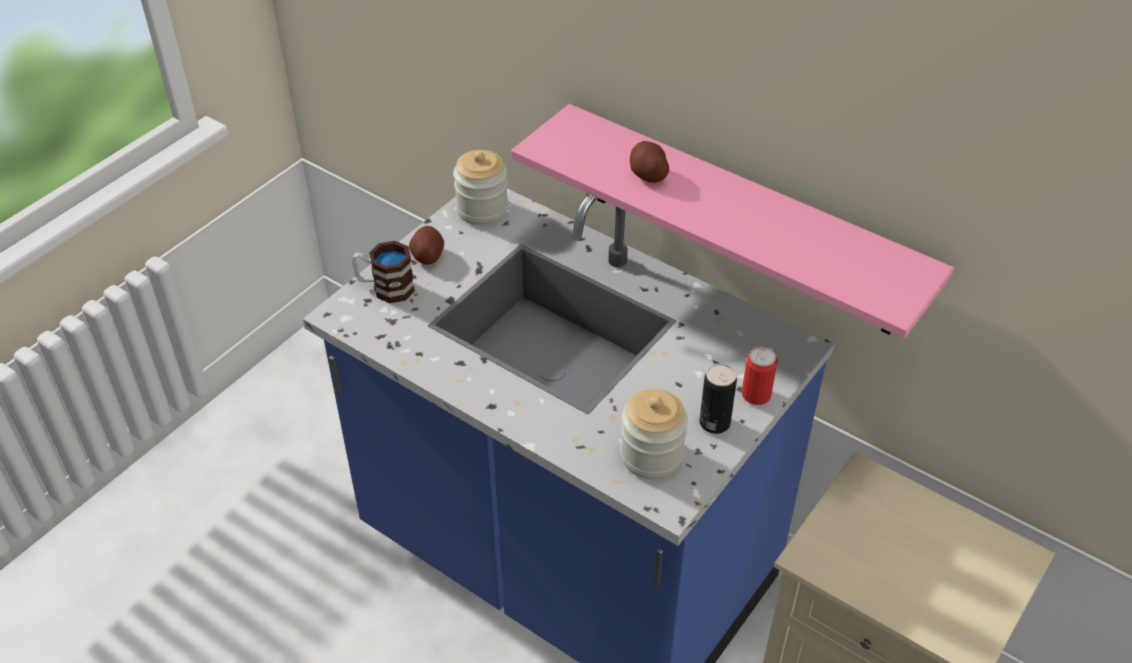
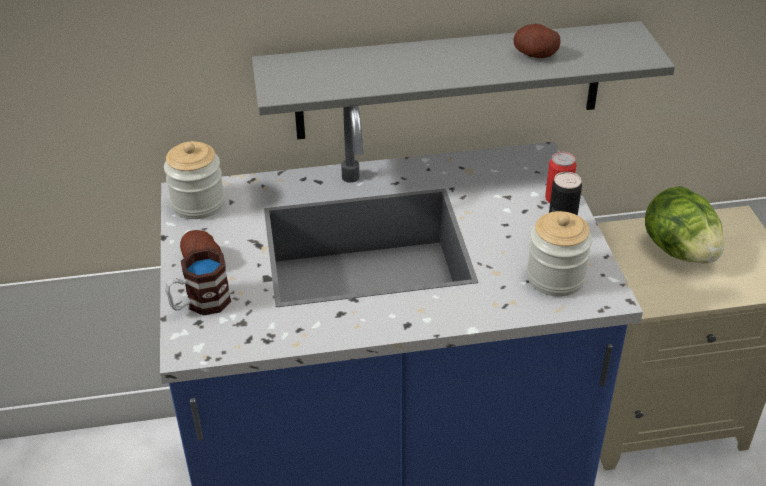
camera: 45 degrees left, 5 degrees down
(648, 174) = (385, 69): potato -> potato (535, 55)
(742, 221) = (449, 81): pink shelf -> grey shelf
(910, 539) = (679, 250): none -> lettuce

